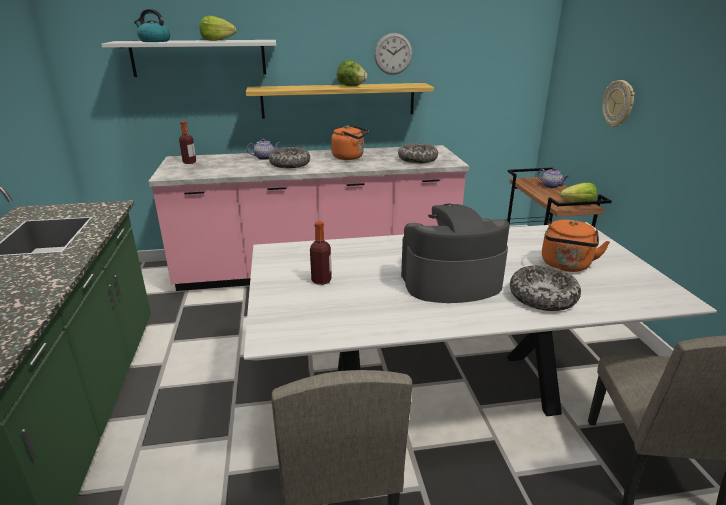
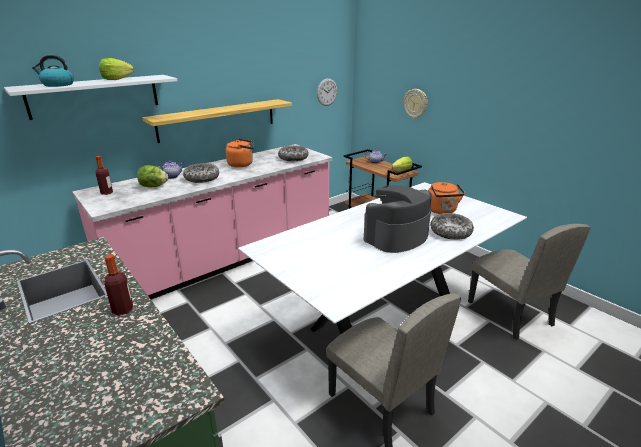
camera: 30 degrees left, 0 degrees up
(321, 280) = (320, 259): bottle -> bottle (123, 310)
(351, 86) = (231, 107): lettuce -> lettuce (153, 186)
(393, 54) = (254, 79): wall clock -> wall clock (327, 92)

